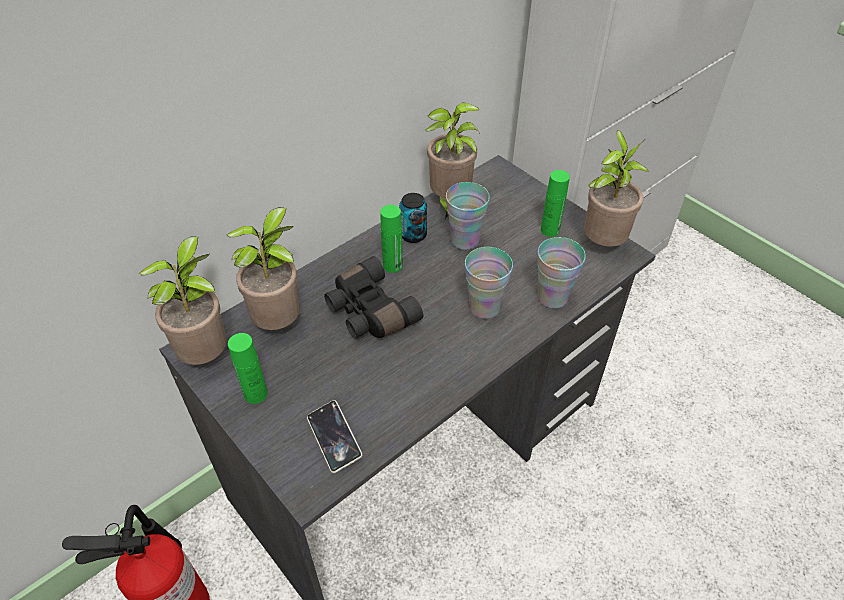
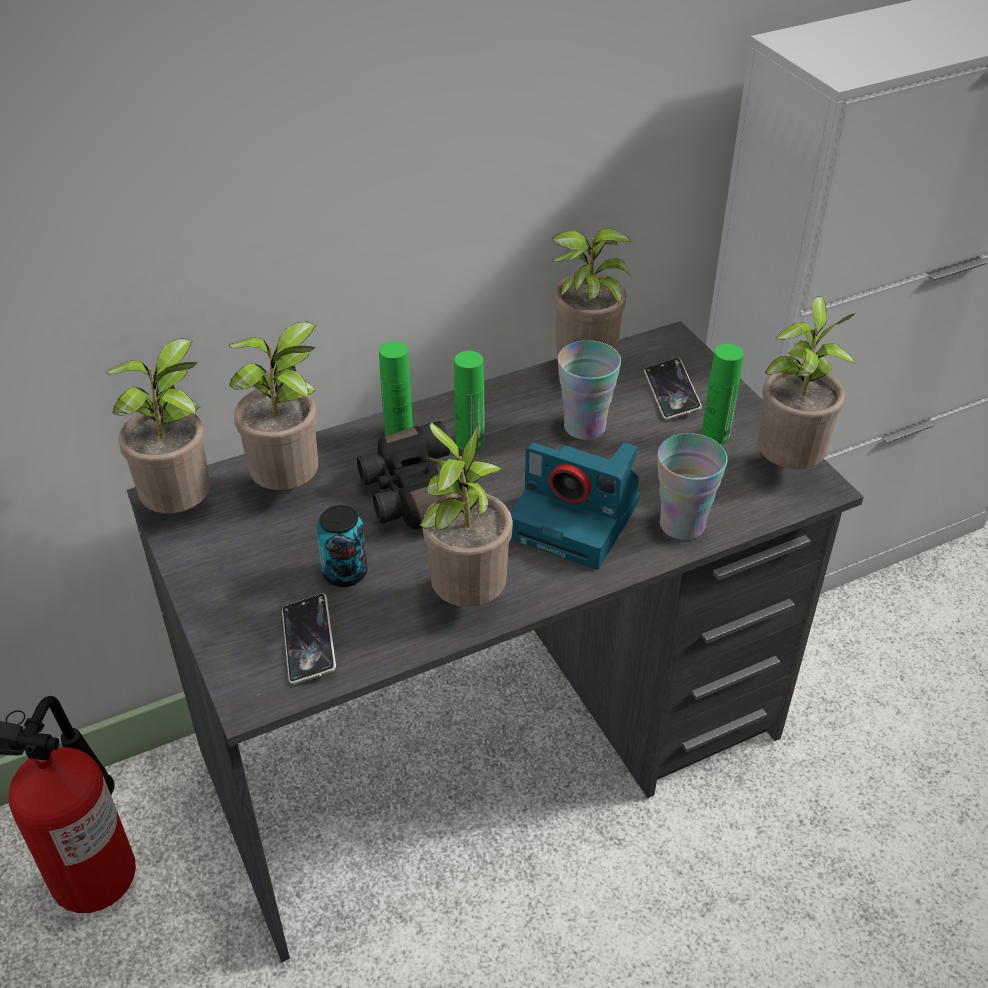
camera: 15 degrees right, 5 degrees down
(255, 394) = (228, 568): green bottle -> green bottle (398, 432)
(413, 235) = (514, 408): can -> can (345, 573)
(431, 379) = (466, 597): none -> potted plant
(484, 307) = (577, 519): cup -> camera
(511, 206) = (671, 393): none -> phone

